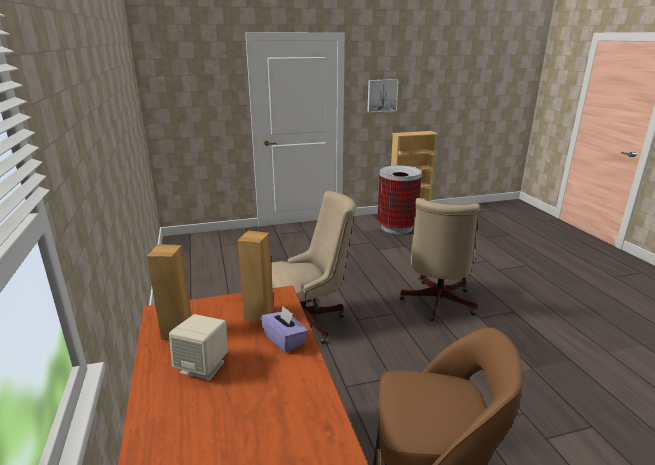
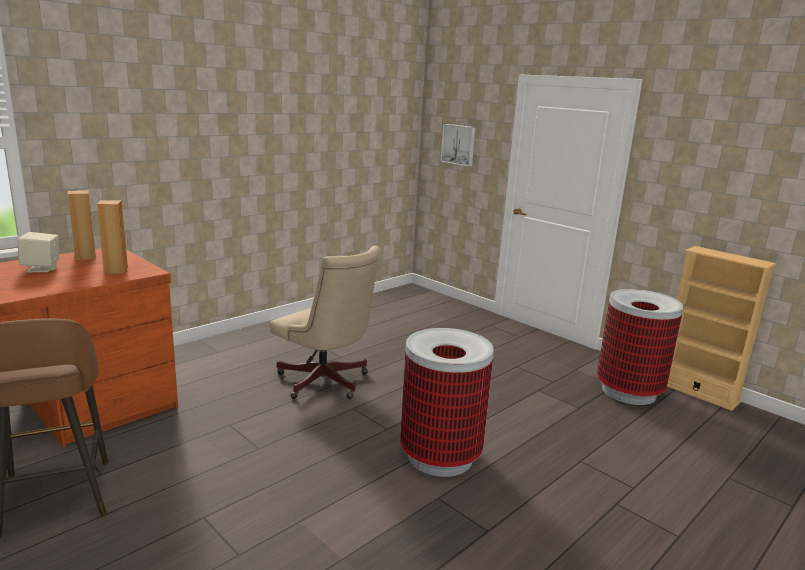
camera: 60 degrees right, 5 degrees down
(285, 340) = (78, 281): purple tissue box -> none
(382, 95) = (688, 181): picture -> picture (459, 144)
(436, 304) = (439, 456): beige office chair -> trash can

